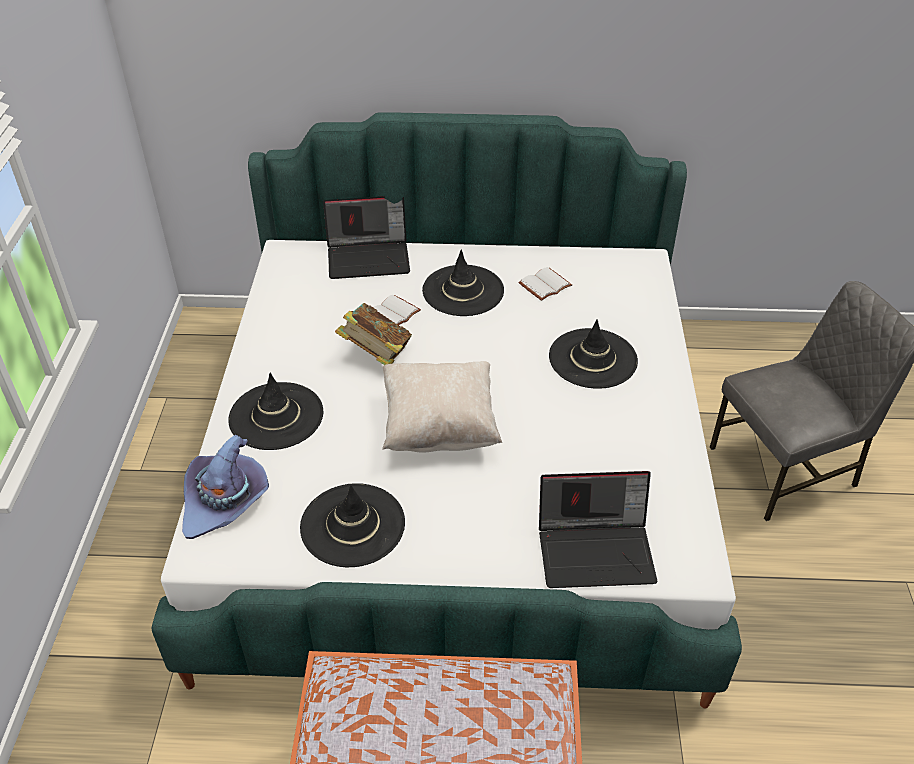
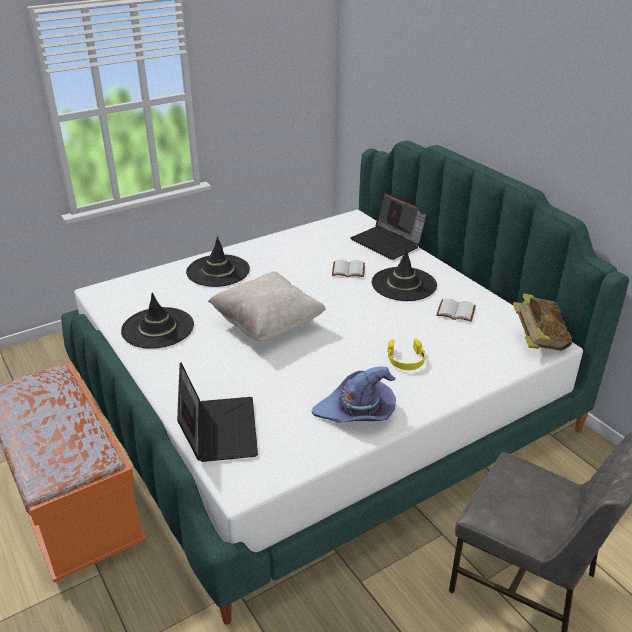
camera: 55 degrees right, 10 degrees down
(225, 501) = (141, 283): purple hat -> purple hat (357, 412)
(376, 354) = (305, 279): book -> book (538, 342)
(593, 359) = (406, 359): black hat -> yellow headphones
(596, 550) = (218, 429): laptop -> laptop turned 150 degrees counterclockwise

